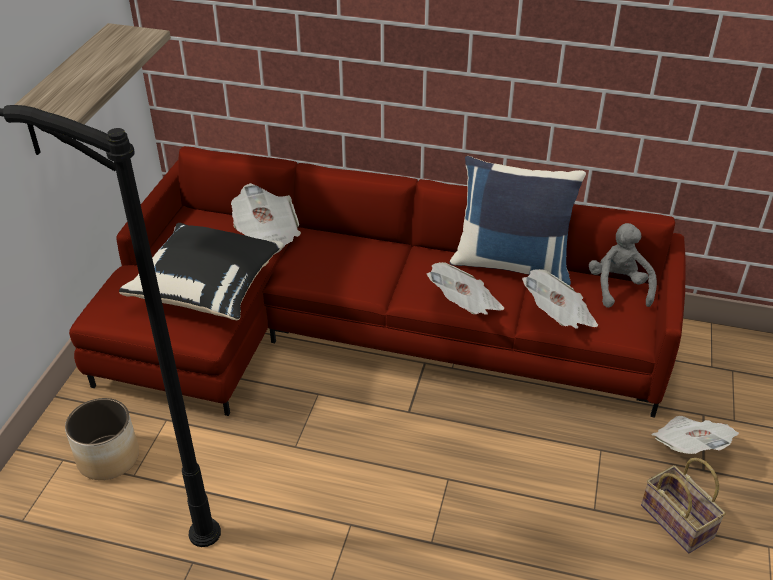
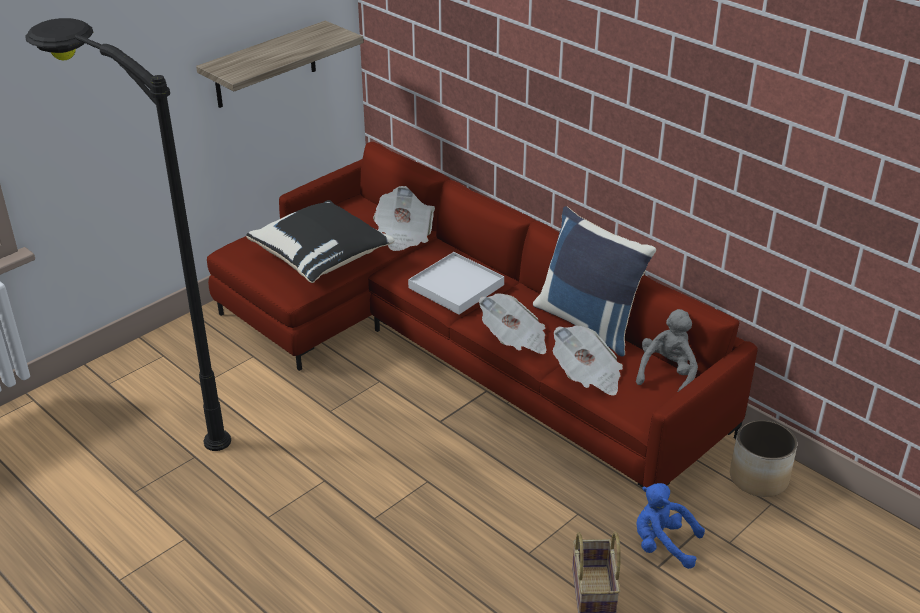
camera: 30 degrees right, 5 degrees down
(108, 457) = (194, 366): planter -> planter (758, 478)
(364, 270) = (456, 286): none -> white tray
(689, 447) = (662, 544): newspaper -> blue plush toy

